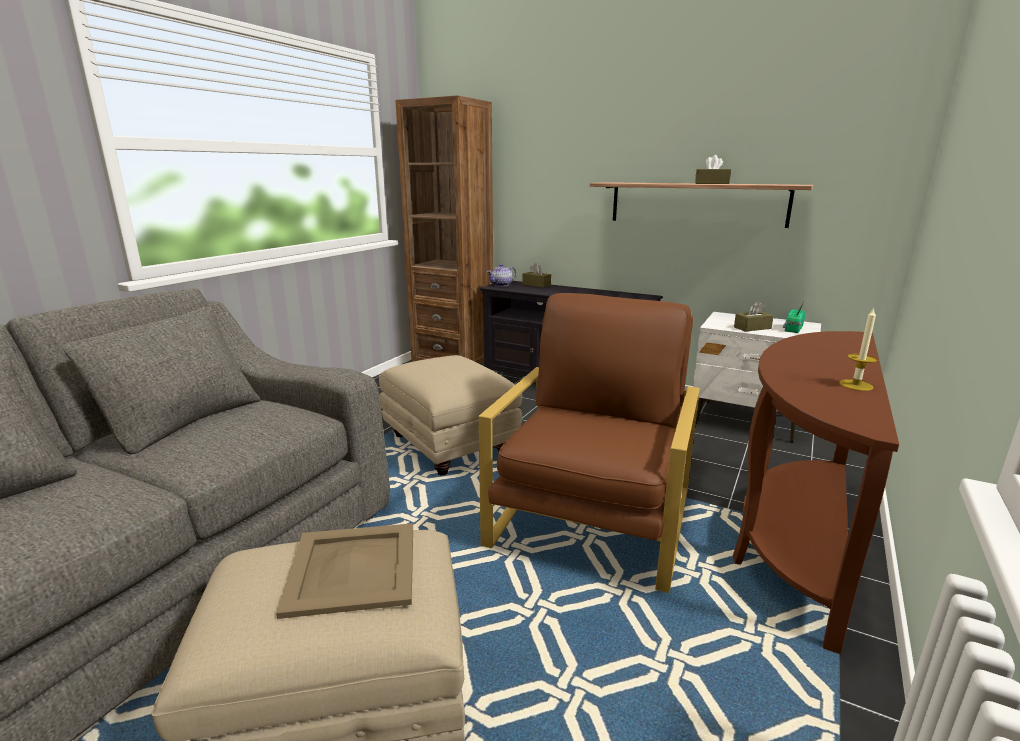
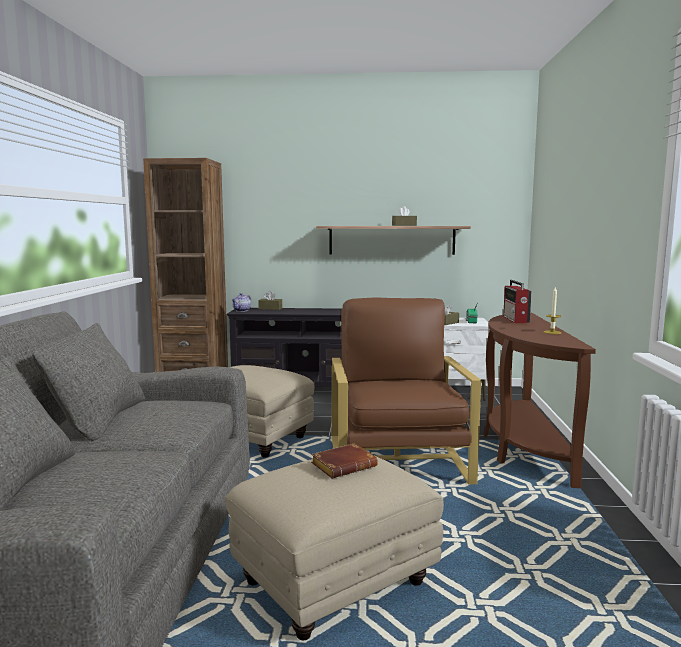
camera: 25 degrees left, 10 degrees down
(354, 567) = (344, 465): beige tray -> brown book
(822, 346) = (515, 320): none -> radio

